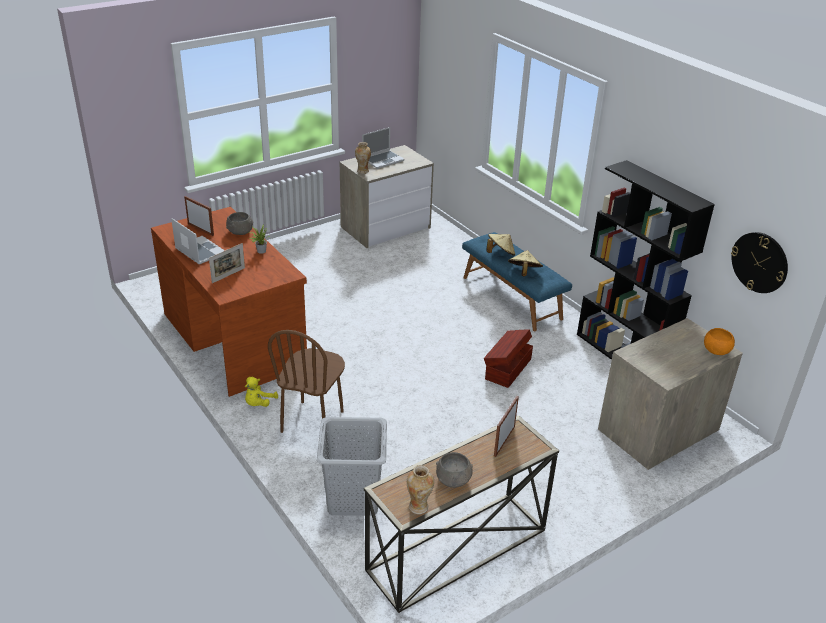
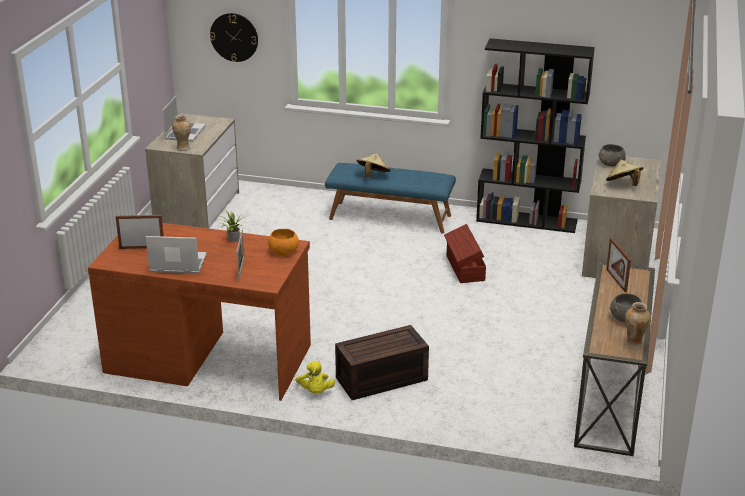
camera: 40 degrees left, 5 degrees down
(240, 232) = (184, 234): grey bowl -> grey bowl (610, 164)
(313, 422) = (381, 379): brown chair -> brown storage box
(353, 498) = (495, 410): grey laundry basket -> none
(523, 272) = (412, 182): beige hat -> beige hat (623, 185)
(716, 351) = (645, 165): orange bowl -> orange bowl (283, 252)
(759, 262) = (647, 81): wall clock -> wall clock (234, 37)

